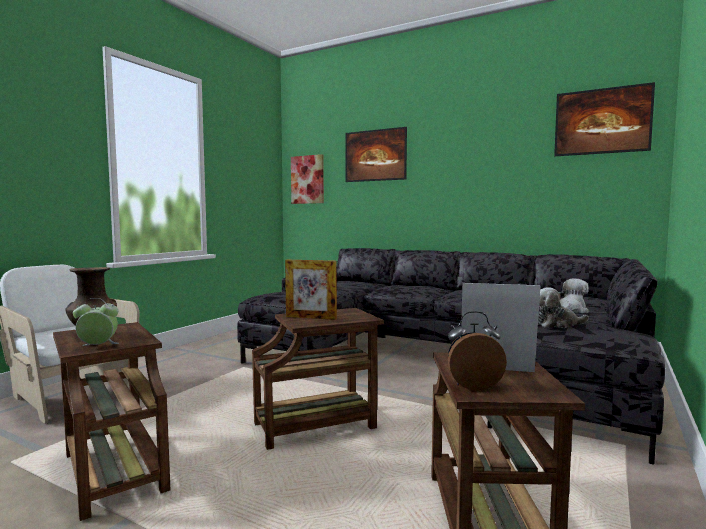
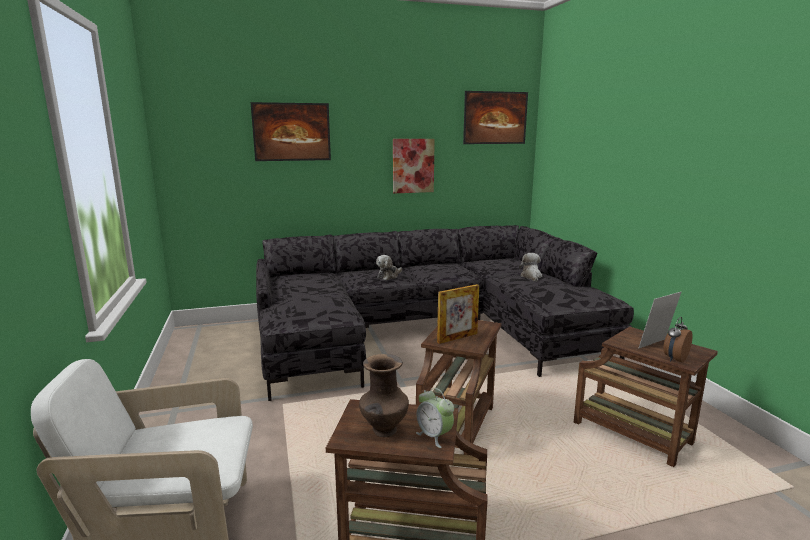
camera: 45 degrees left, 10 degrees up
(98, 346) = (434, 436): alarm clock -> alarm clock turned 75 degrees counterclockwise
(307, 179) = (196, 156): picture -> picture (413, 165)
(557, 324) = (559, 293): plush toy -> plush toy (389, 276)

